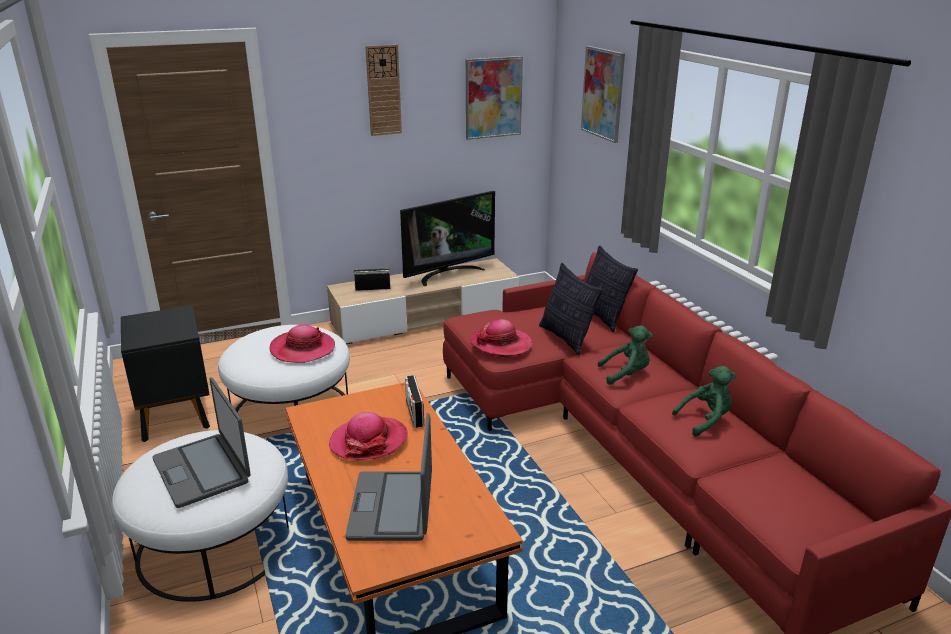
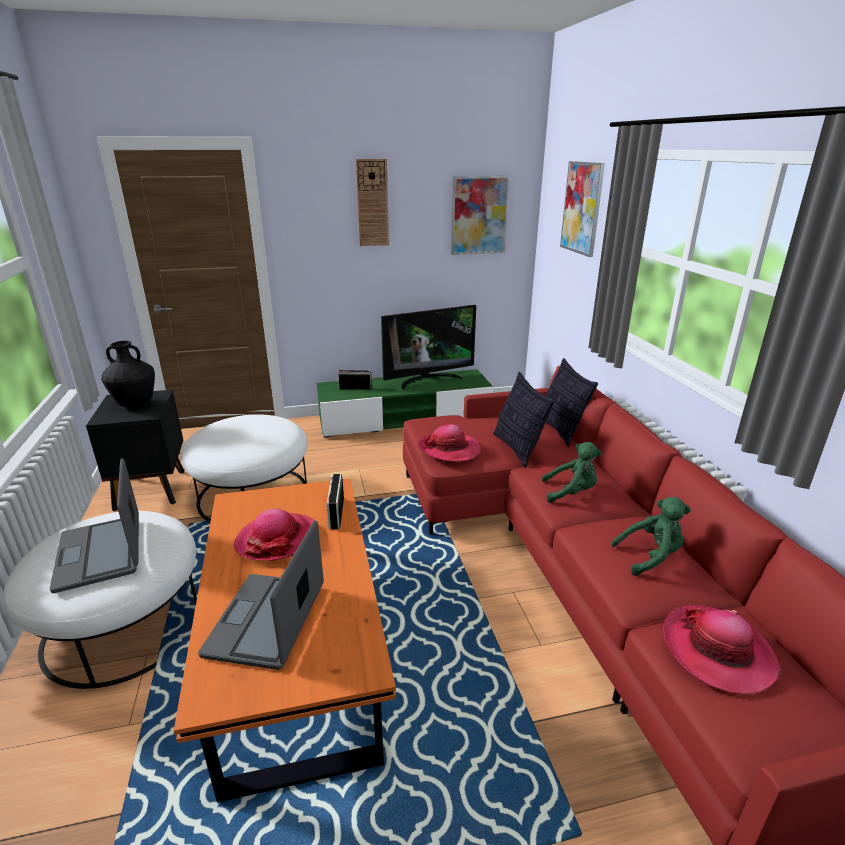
camera: 10 degrees right, 0 degrees up
(162, 324) = (136, 404): none -> black vase
(302, 349) = (259, 438): hat -> hat (717, 651)
(425, 317) = (404, 418): beige tv stand -> green tv stand

